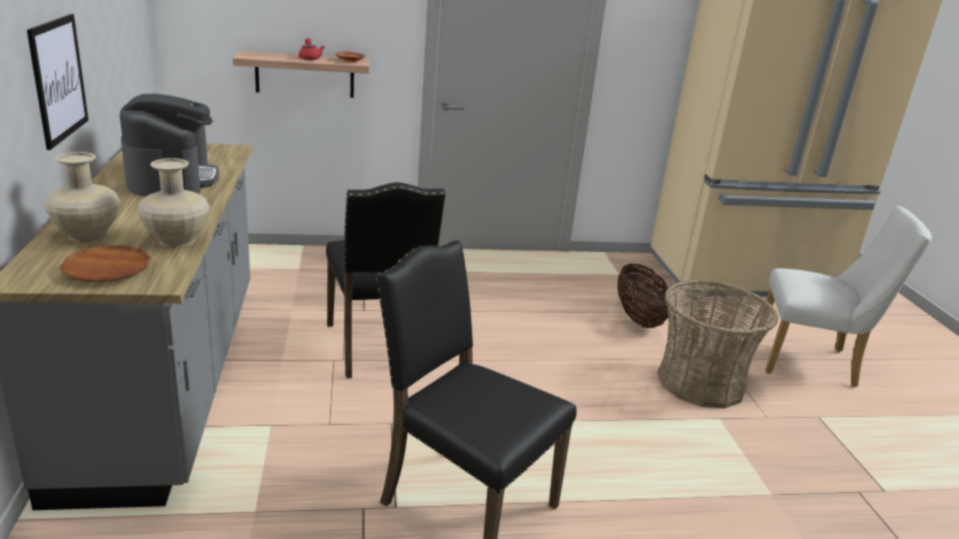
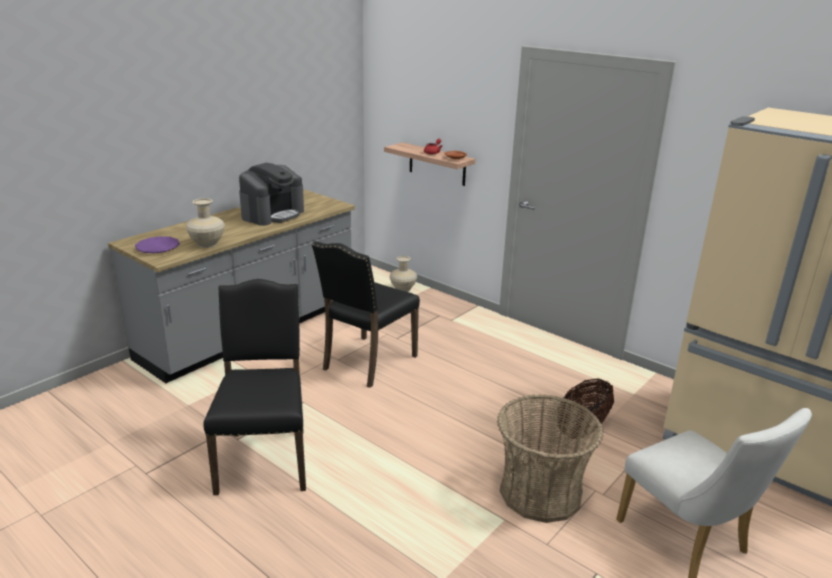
camera: 50 degrees right, 0 degrees up
(58, 79) = (218, 149): picture -> none
(88, 235) = (184, 231): beige vase -> beige vase (403, 289)
(107, 269) = (158, 248): brown plate -> purple plate

